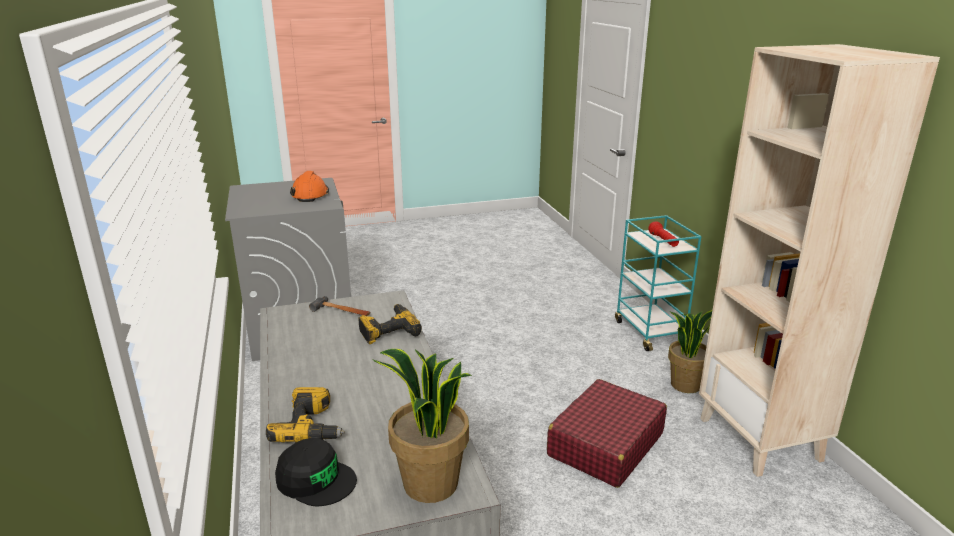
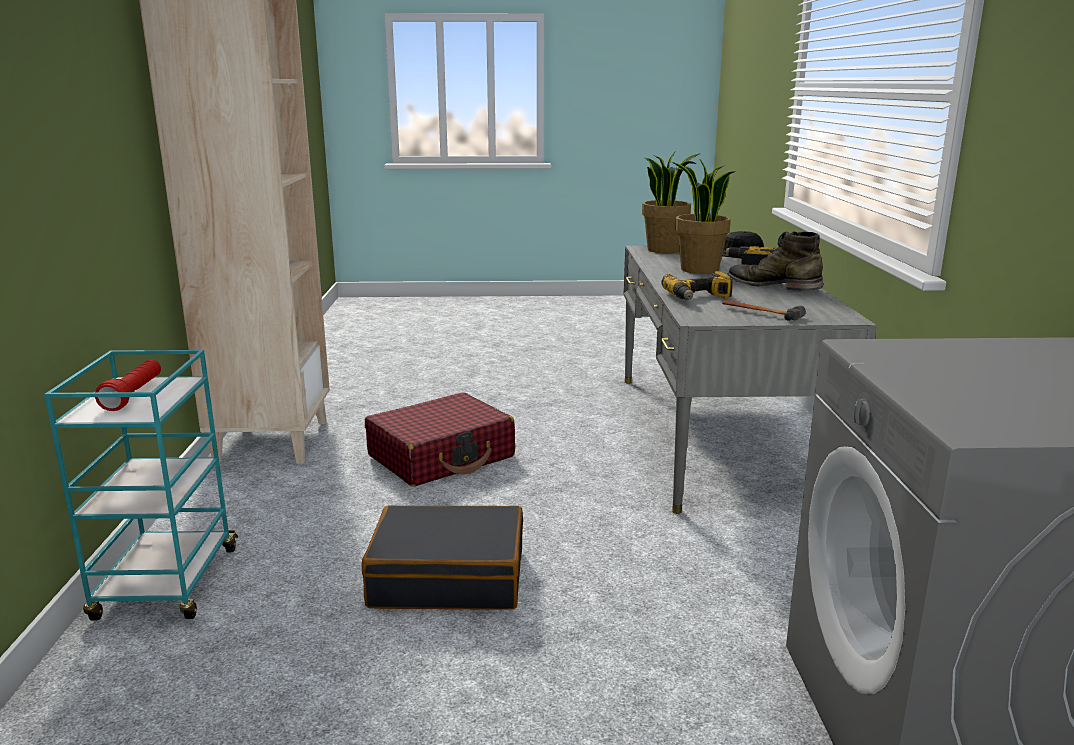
camera: 165 degrees left, 5 degrees down
(308, 368) = (773, 285): none -> green boot
(310, 195) = (948, 378): orange hard hat -> none
(523, 354) = (448, 577): none -> black suitcase
(686, 384) = (258, 497): potted plant -> potted plant (699, 270)

